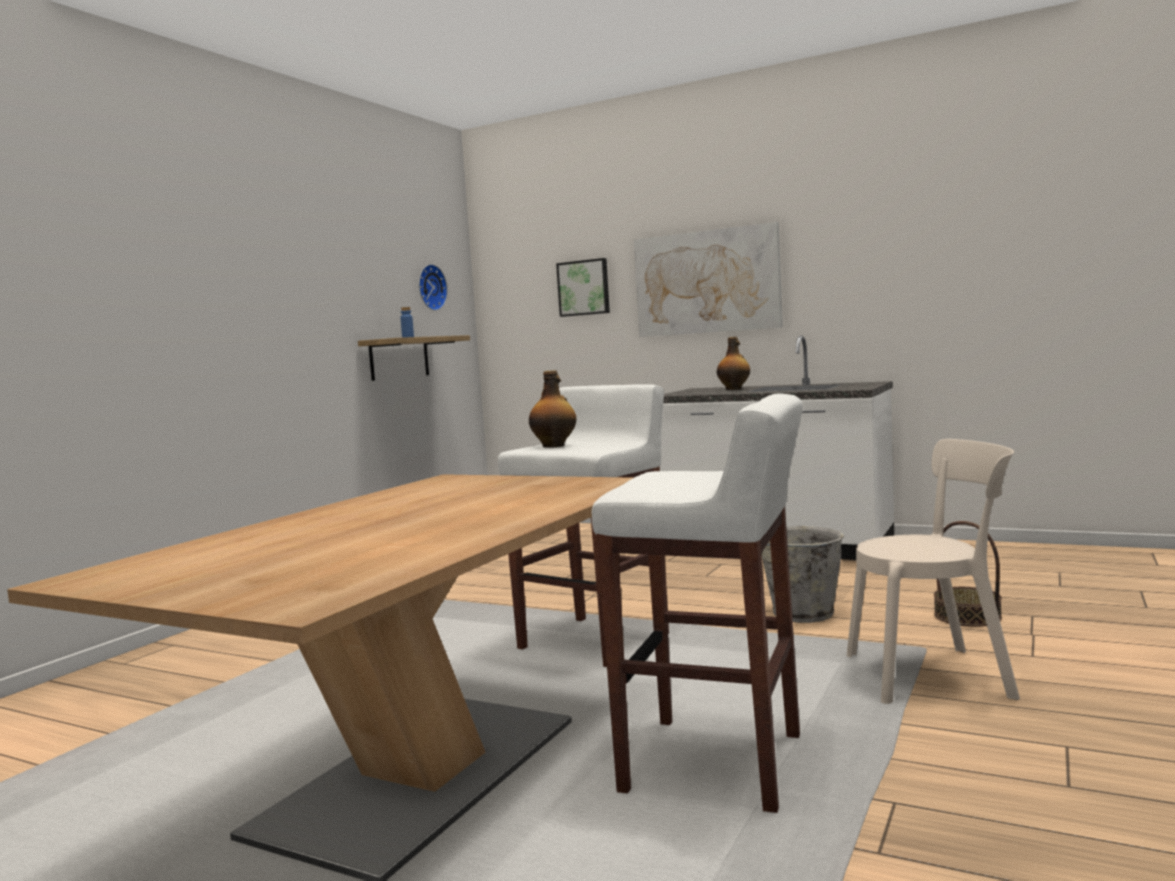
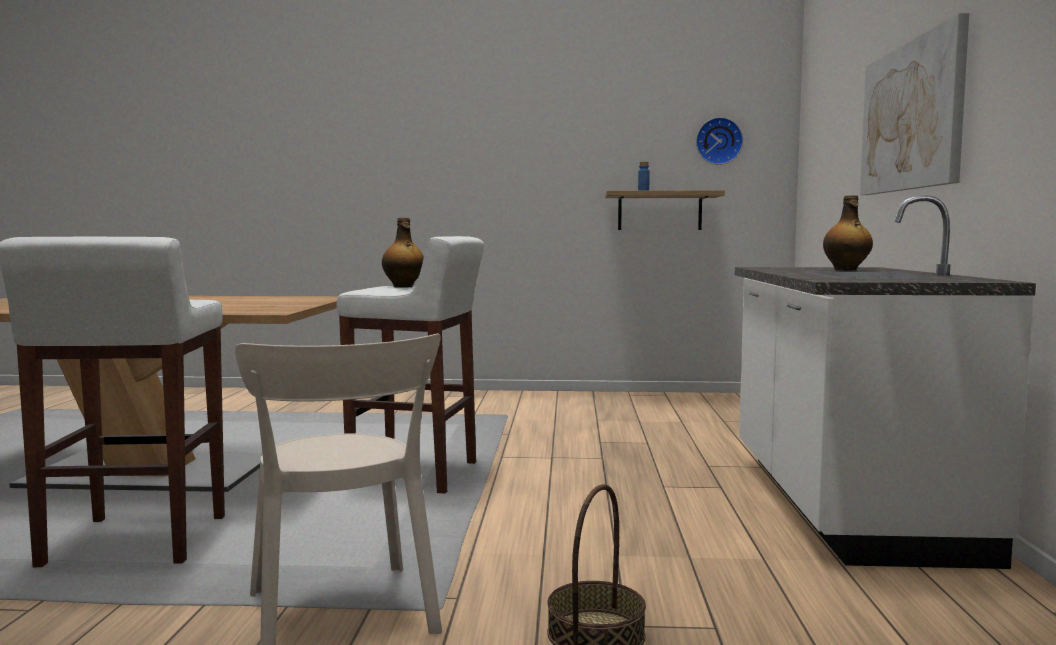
camera: 65 degrees right, 0 degrees up
(584, 288) = (843, 133): picture -> none
(800, 614) = (544, 539): grey bucket -> none

